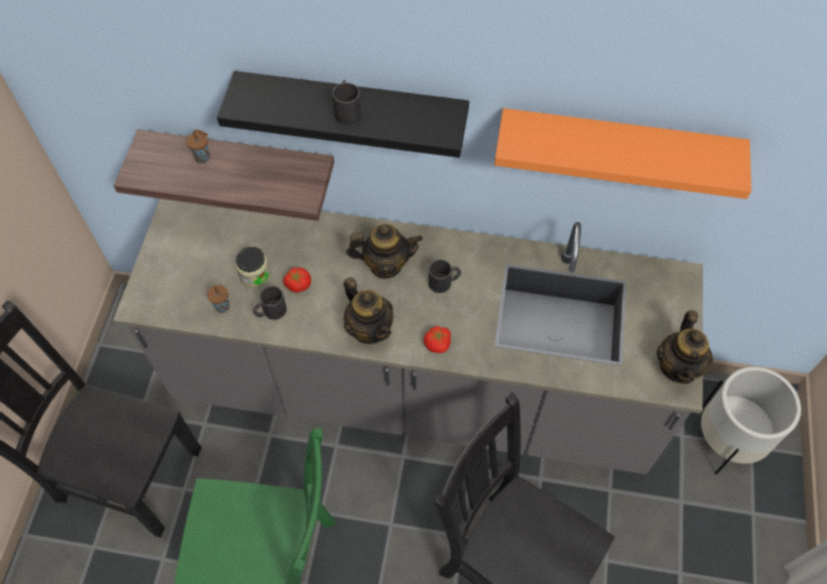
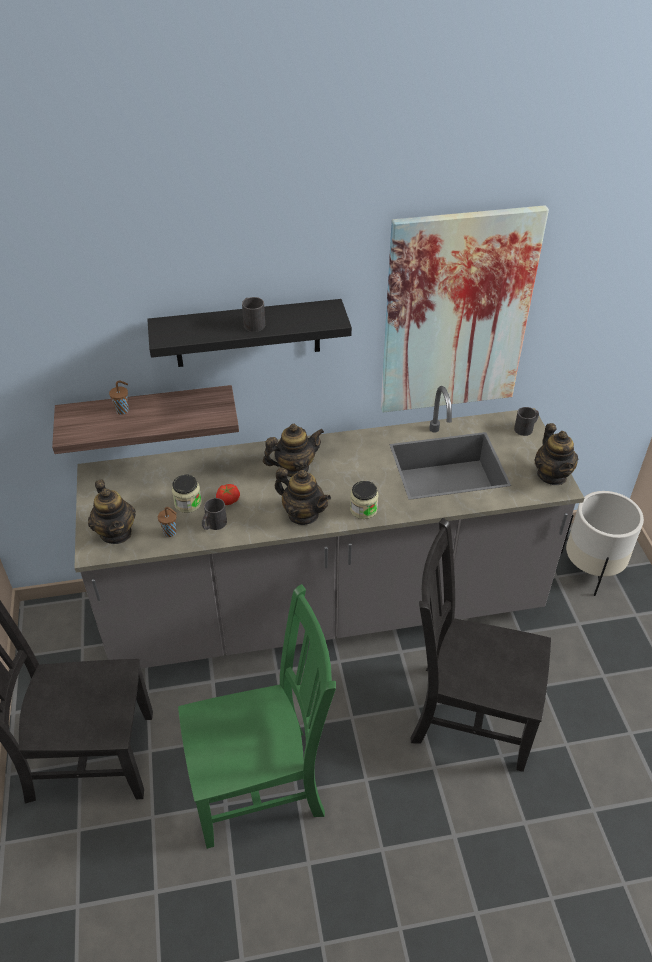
camera: 20 degrees left, 15 degrees down
(169, 290) = (116, 532): none -> teapot
(438, 344) = (363, 509): tomato -> jar
(444, 282) = (347, 468): black mug -> black mug (526, 428)
(617, 148) = (456, 314): orange shelf -> picture

